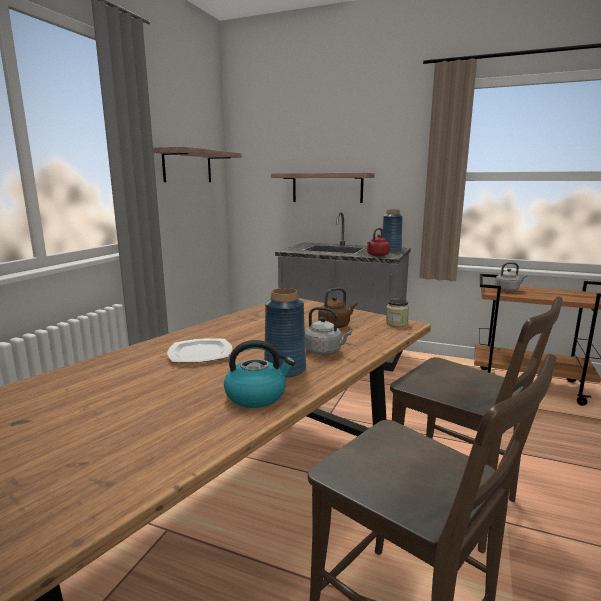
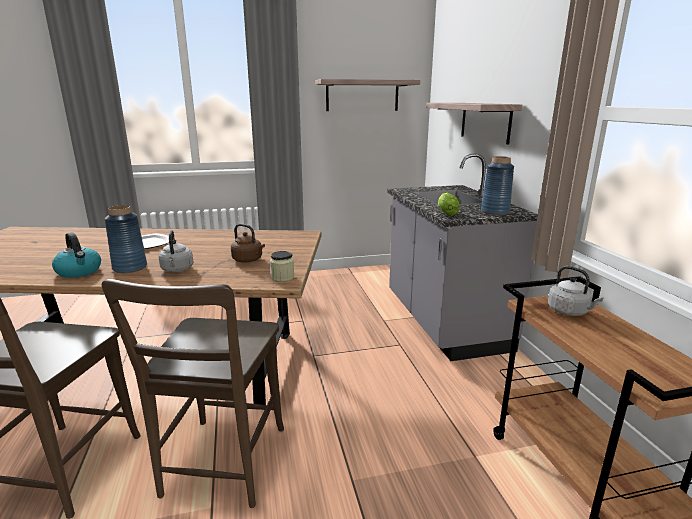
camera: 55 degrees right, 5 degrees up
(377, 255) = (446, 212): red kettle -> lettuce

